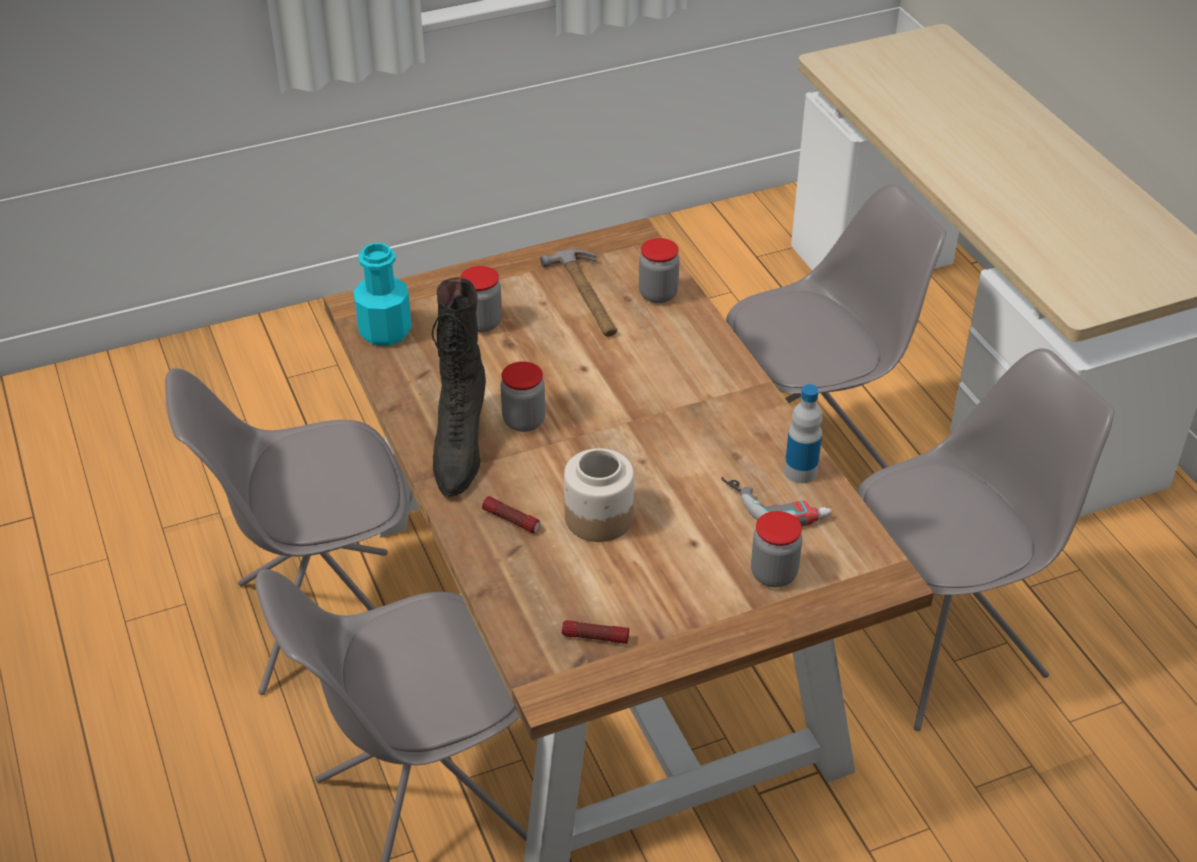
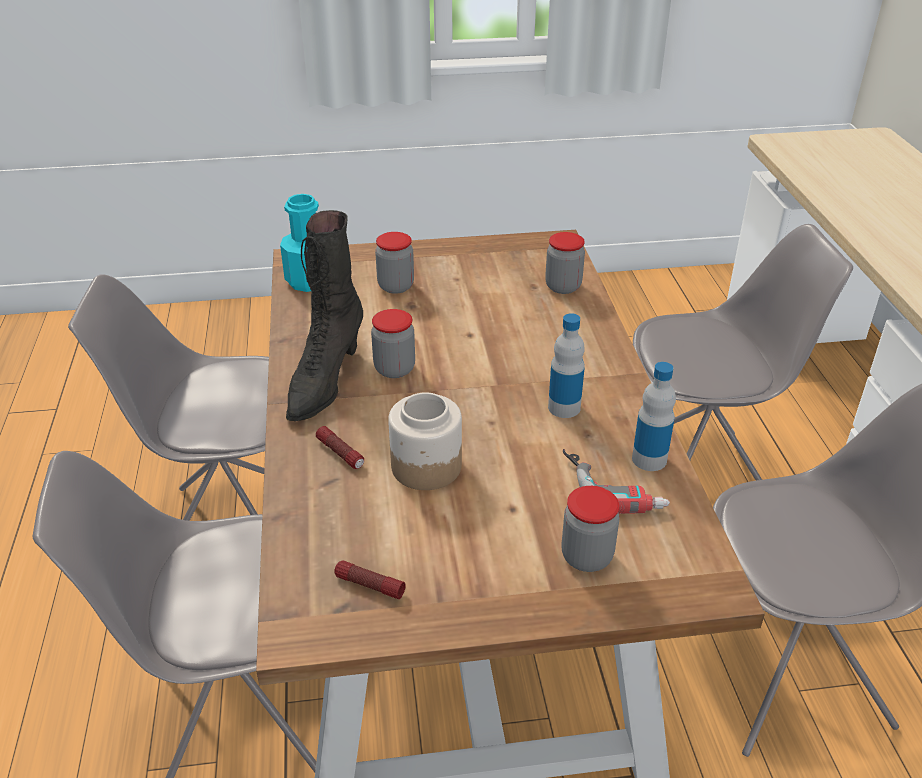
camera: 15 degrees right, 5 degrees down
(587, 296) = (498, 279): hammer -> none
(705, 433) = (564, 407): none -> bottle

